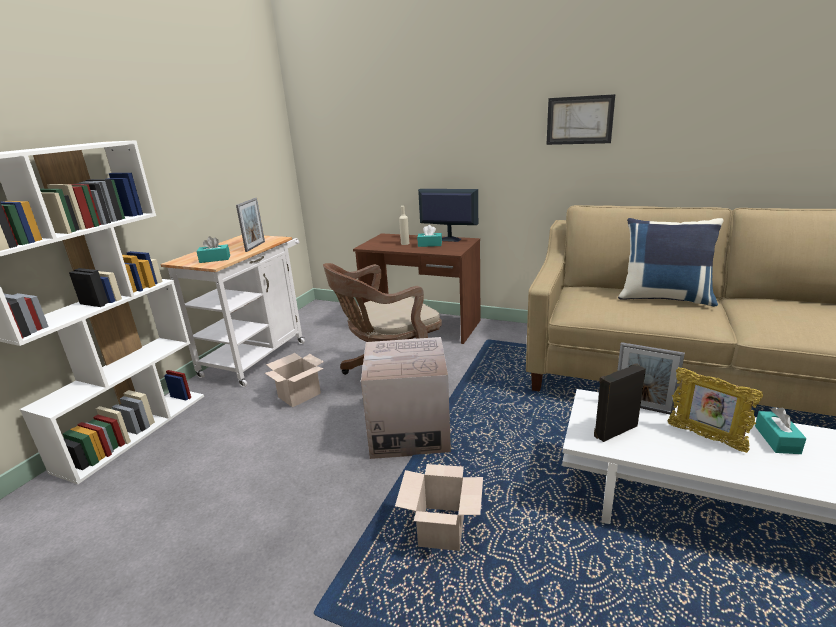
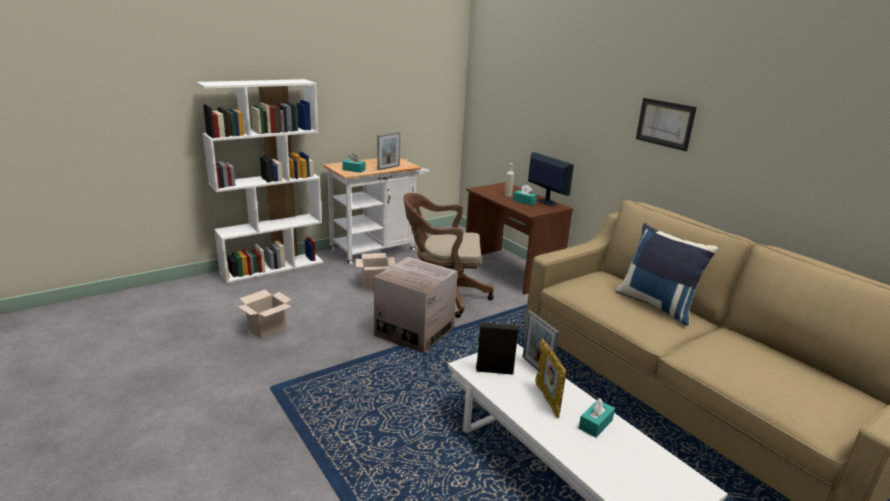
camera: 30 degrees right, 0 degrees up
(442, 530) = (369, 387): cardboard box -> cardboard box (267, 328)

